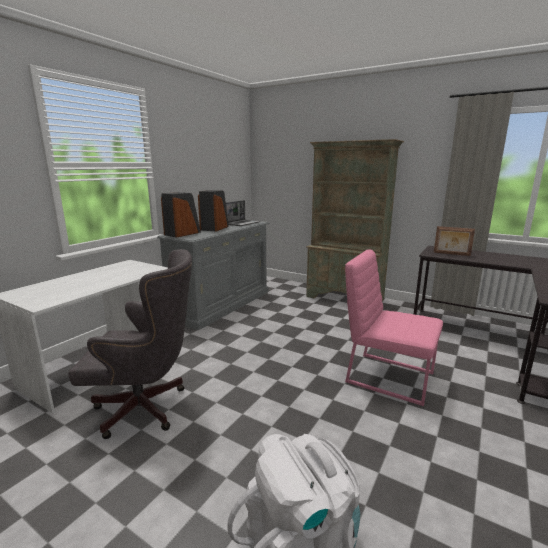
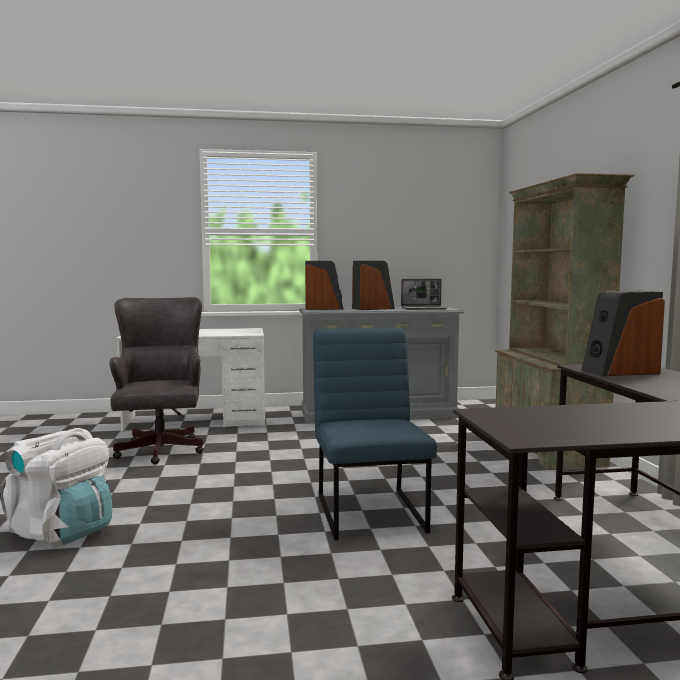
camera: 50 degrees right, 10 degrees down
(147, 408) = (161, 449): grey office chair -> grey office chair turned 150 degrees counterclockwise
(387, 376) = (370, 511): pink chair -> blue chair
(451, 254) = (619, 372): picture frame -> speaker

